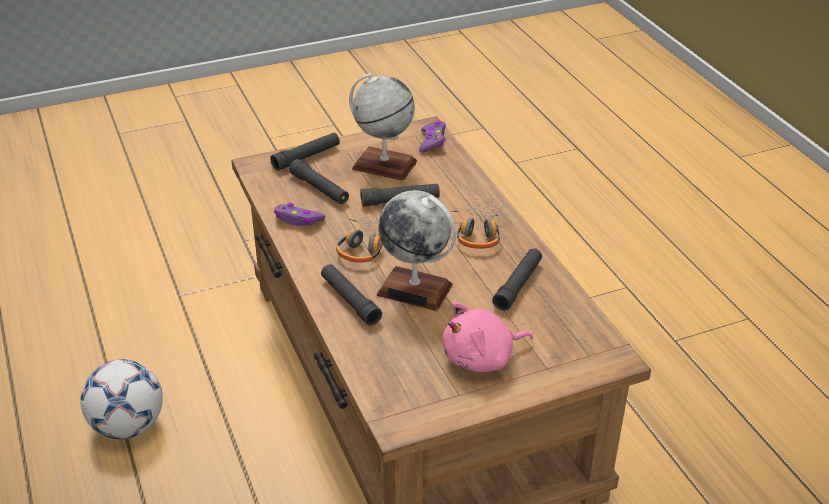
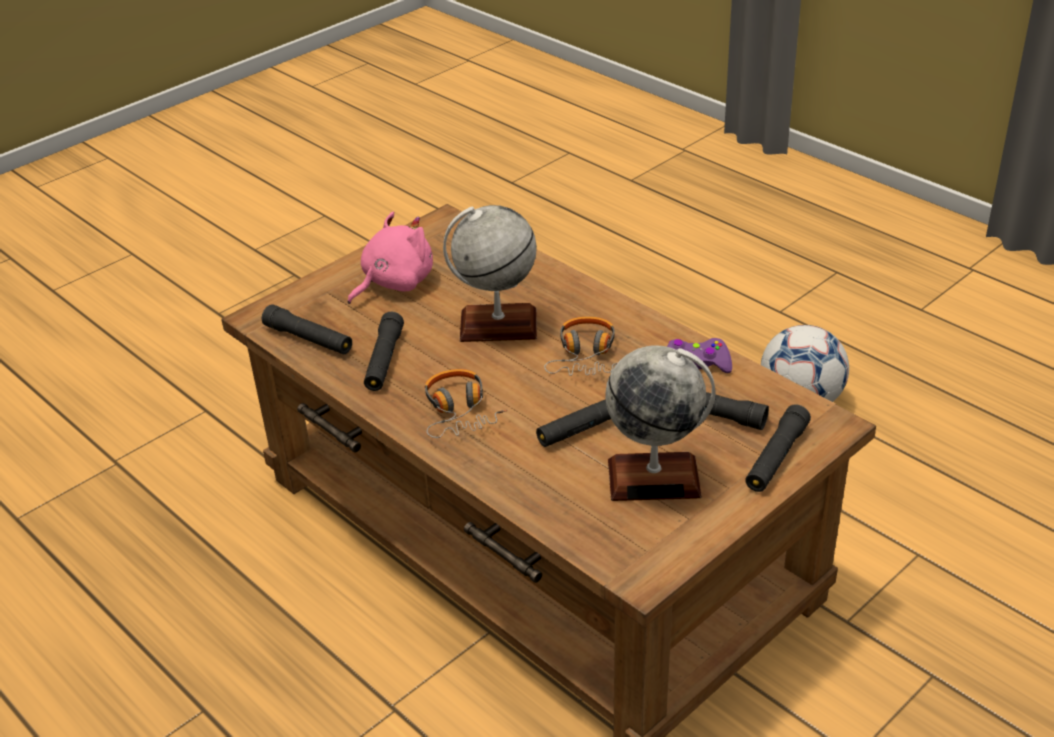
camera: 160 degrees right, 0 degrees up
(350, 300) = (559, 297): black flashlight -> black flashlight (309, 339)
(432, 141) = (613, 548): purple game controller -> none

